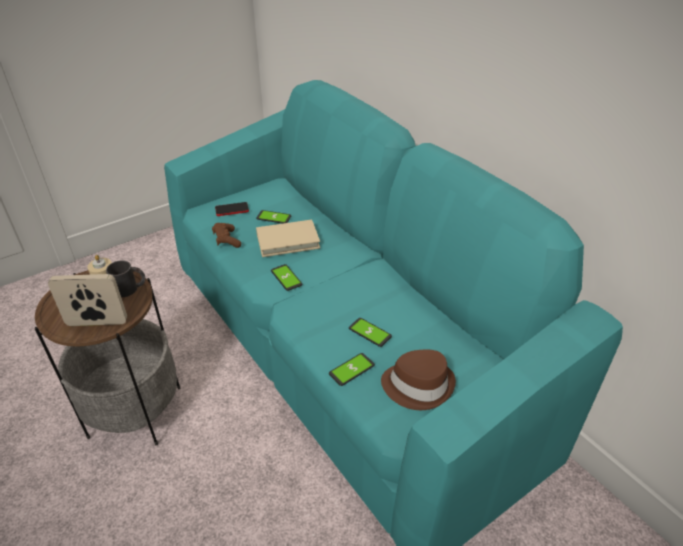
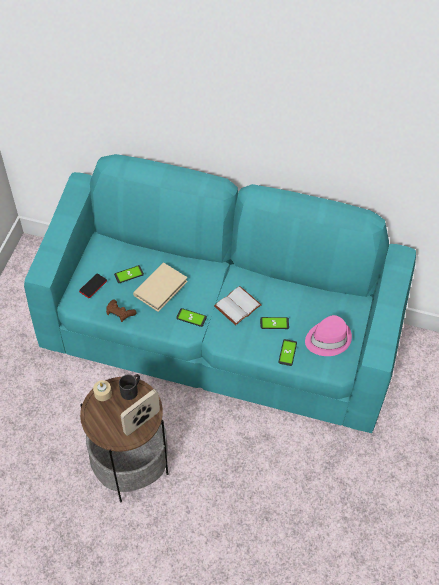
camera: 40 degrees left, 15 degrees up
(346, 293) = (237, 305): none -> white book
(418, 385) = (327, 339): brown hat -> pink hat

